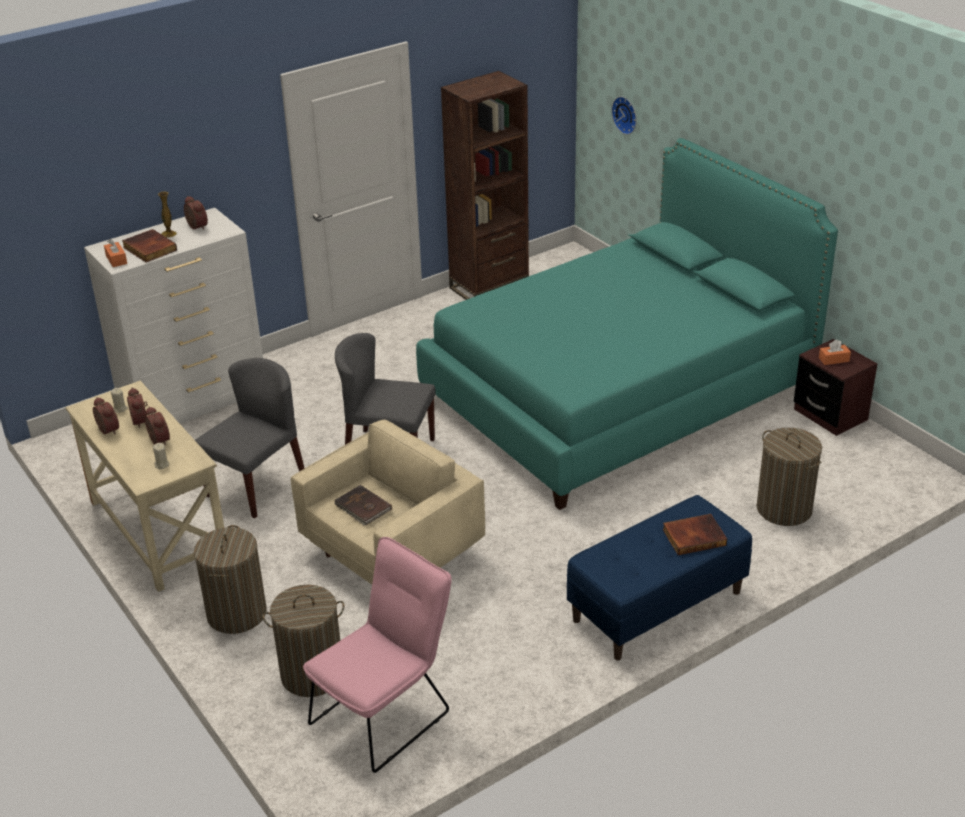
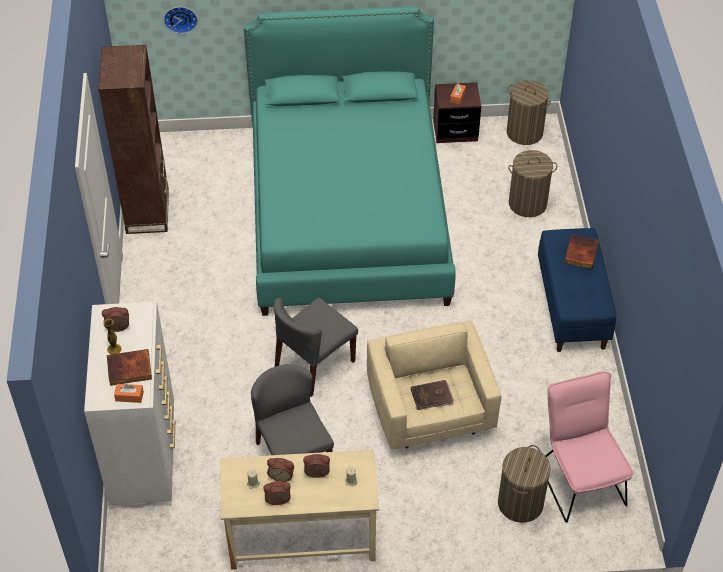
camera: 60 degrees left, 15 degrees up
(236, 613) = (431, 522): laundry basket -> laundry basket (524, 132)

